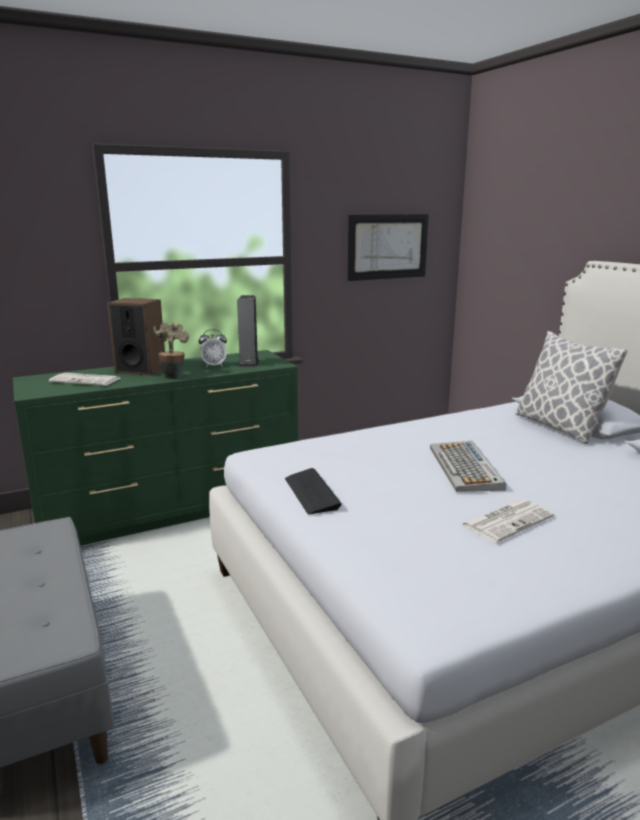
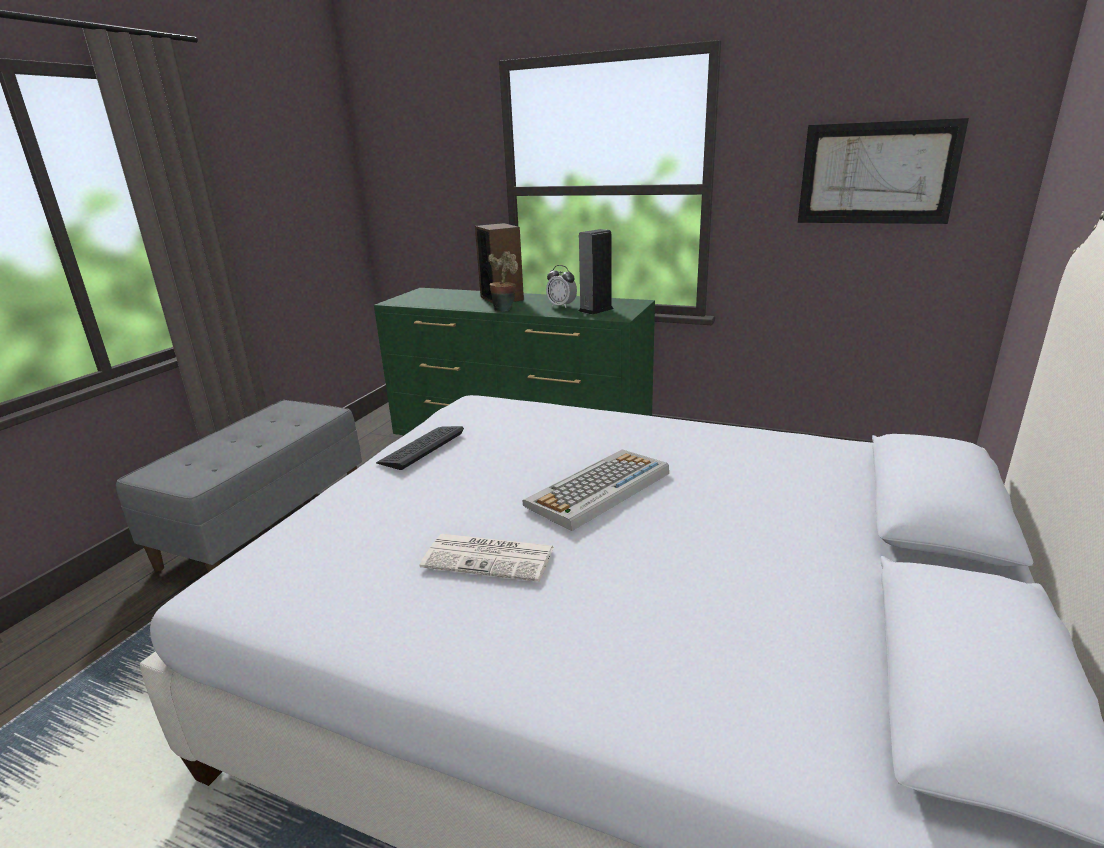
camera: 50 degrees right, 5 degrees up
(86, 380) = (447, 299): newspaper -> none
(559, 427) = (871, 501): pillow -> none

